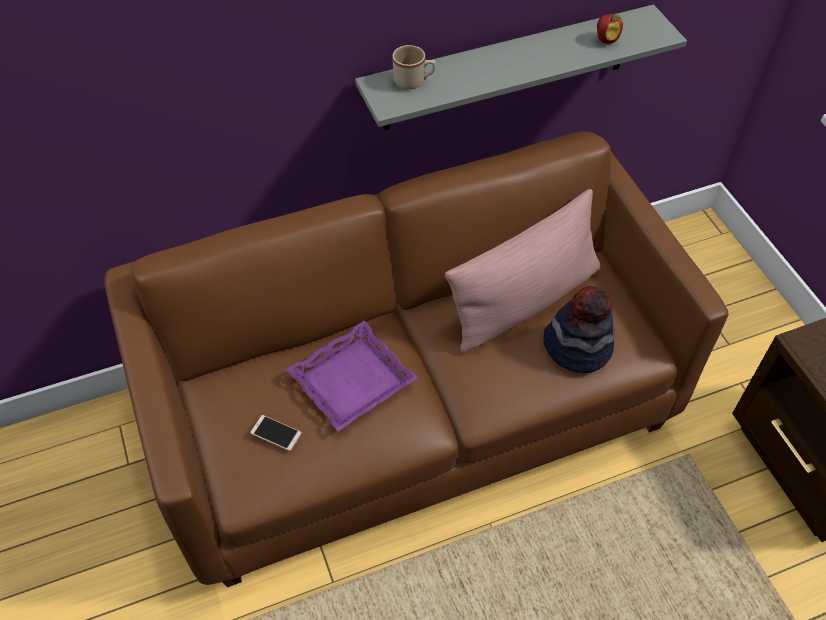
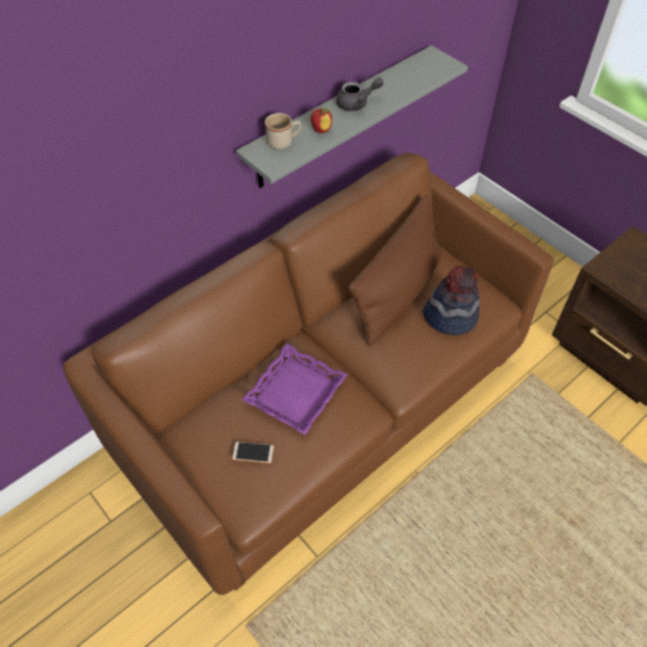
camera: 20 degrees left, 0 degrees up
(523, 56) = (357, 103): none -> grey teapot
(524, 301) = (397, 293): pink pillow -> brown pillow
(606, 40) = (411, 78): apple -> apple (321, 130)

